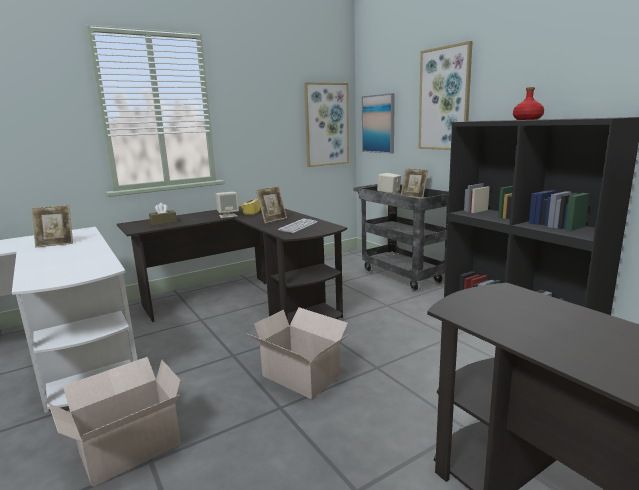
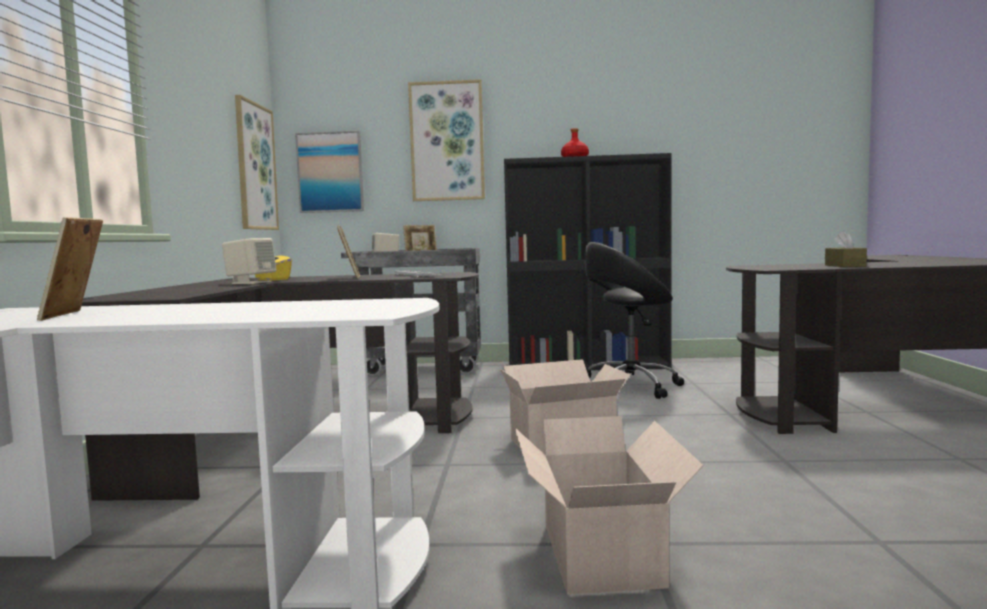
camera: 55 degrees left, 10 degrees down
(56, 244) = (76, 315): picture frame -> picture frame turned 150 degrees clockwise
(163, 222) = (167, 292): brown tissue box -> brown tissue box (844, 266)
(478, 355) = (628, 386): none -> black office chair

